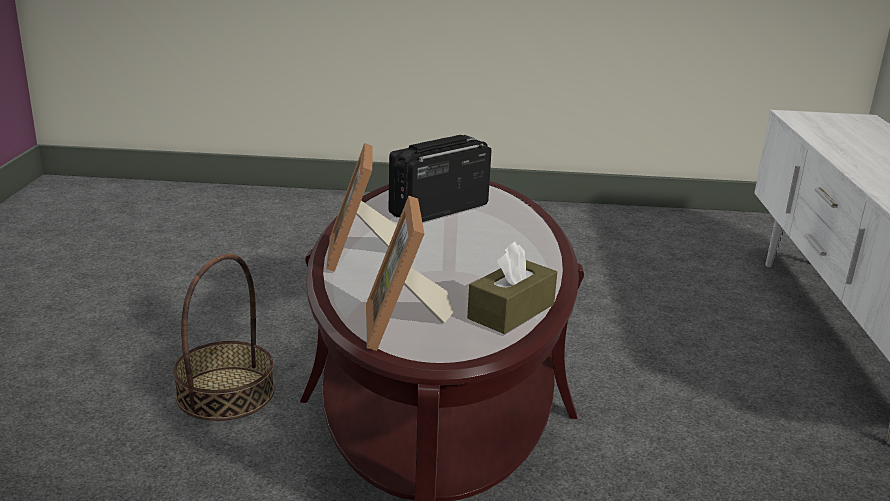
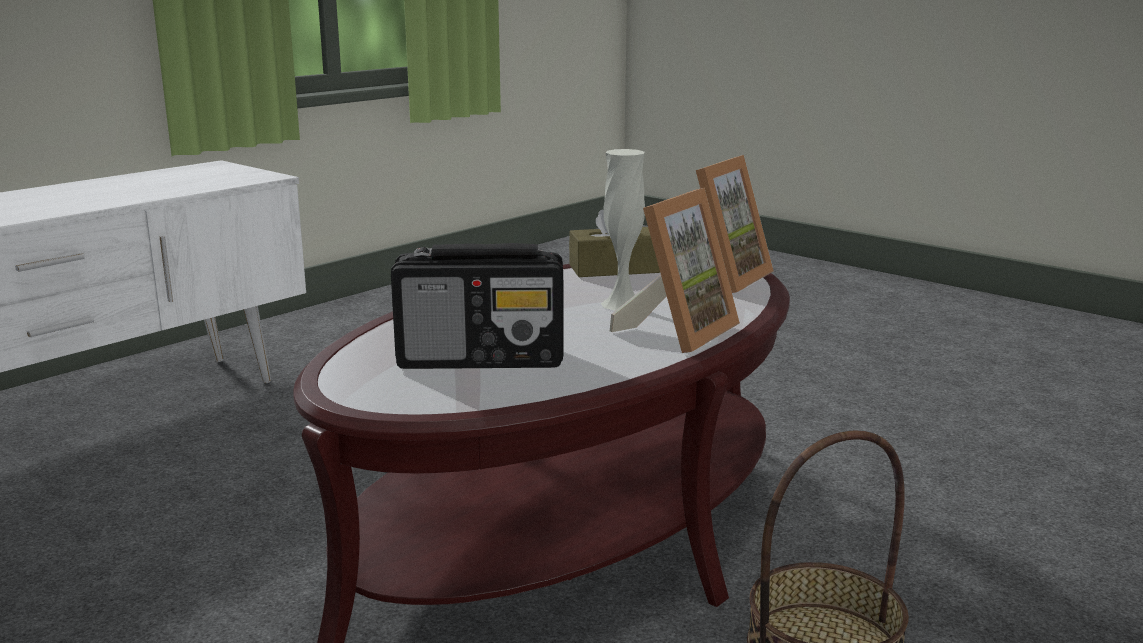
camera: 140 degrees left, 5 degrees down
(436, 272) = (622, 304): none -> white vase

